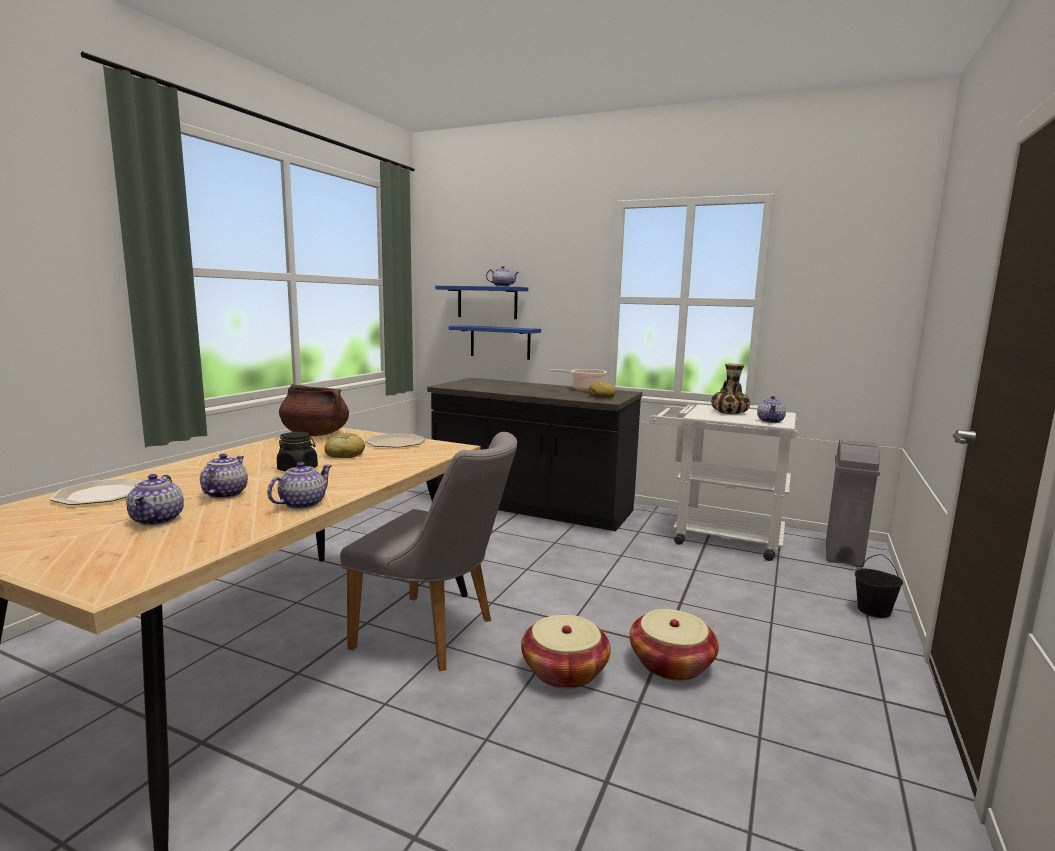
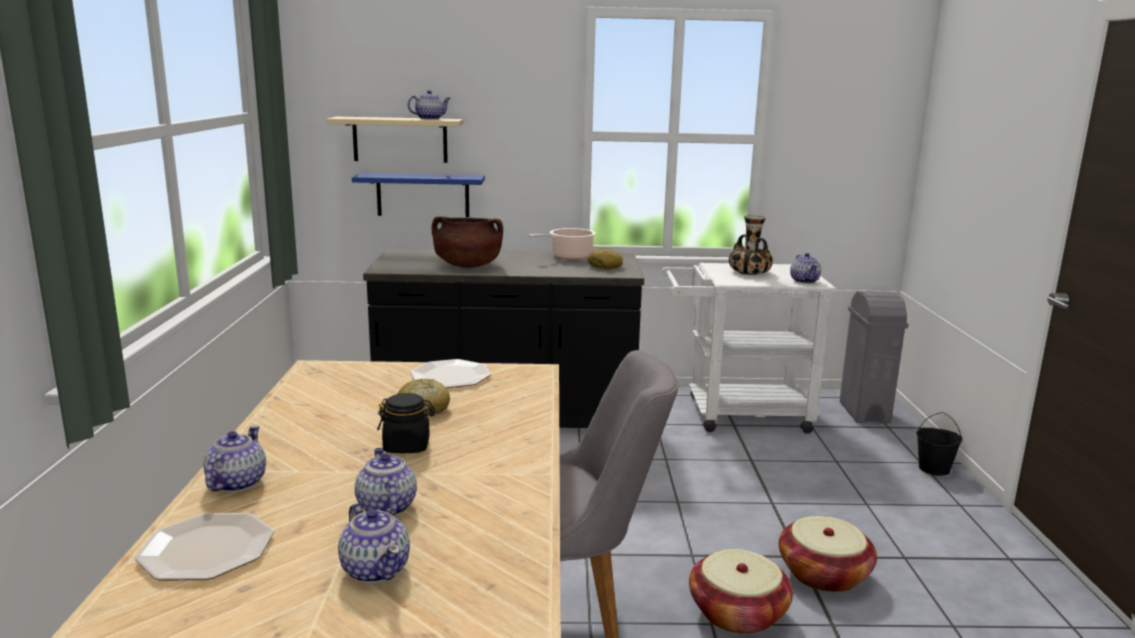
camera: 25 degrees left, 5 degrees up
(301, 504) = (511, 500): teapot -> teapot (236, 483)
(315, 434) = (318, 380): brown cooking pot -> brown cooking pot (468, 265)
(487, 302) = (400, 139): blue shelf -> beige shelf

